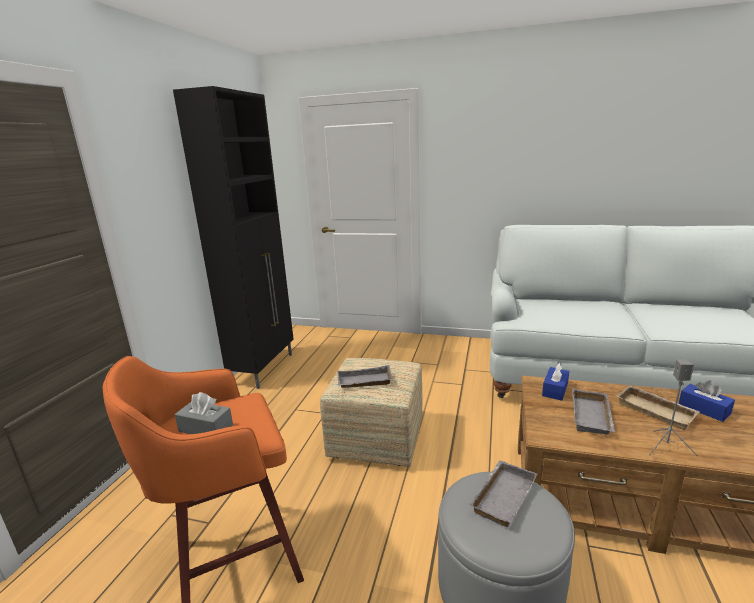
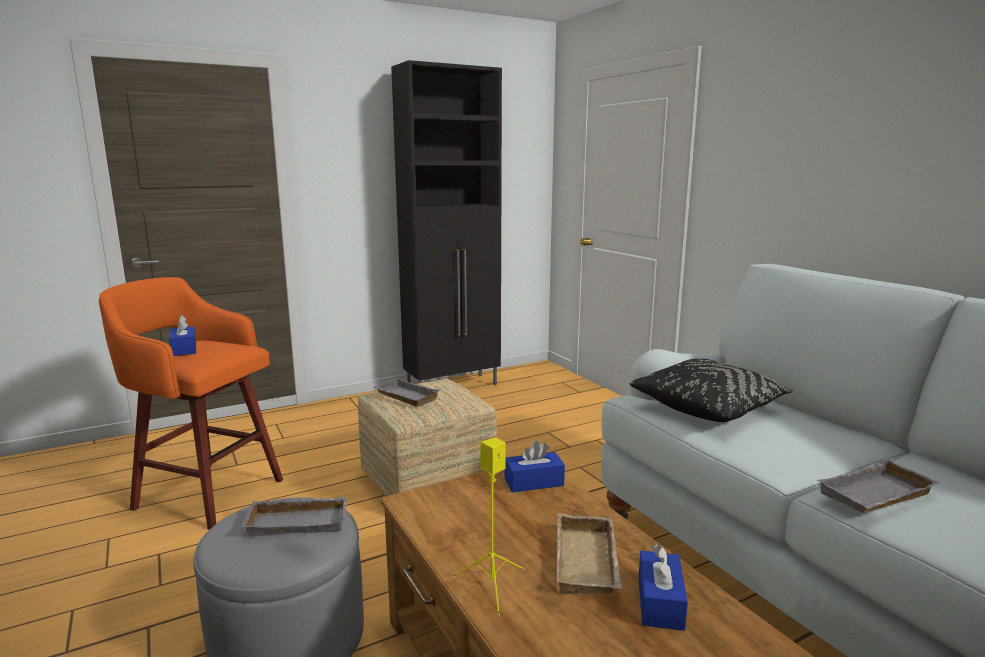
camera: 45 degrees right, 5 degrees down
(206, 428) = (184, 349): grey tissue box -> blue tissue box
(546, 313) = (708, 407): none -> black pillow
(593, 417) = (500, 520): grey tray -> grey tray (877, 496)
(667, 447) = (492, 586): grey speaker -> yellow speaker

